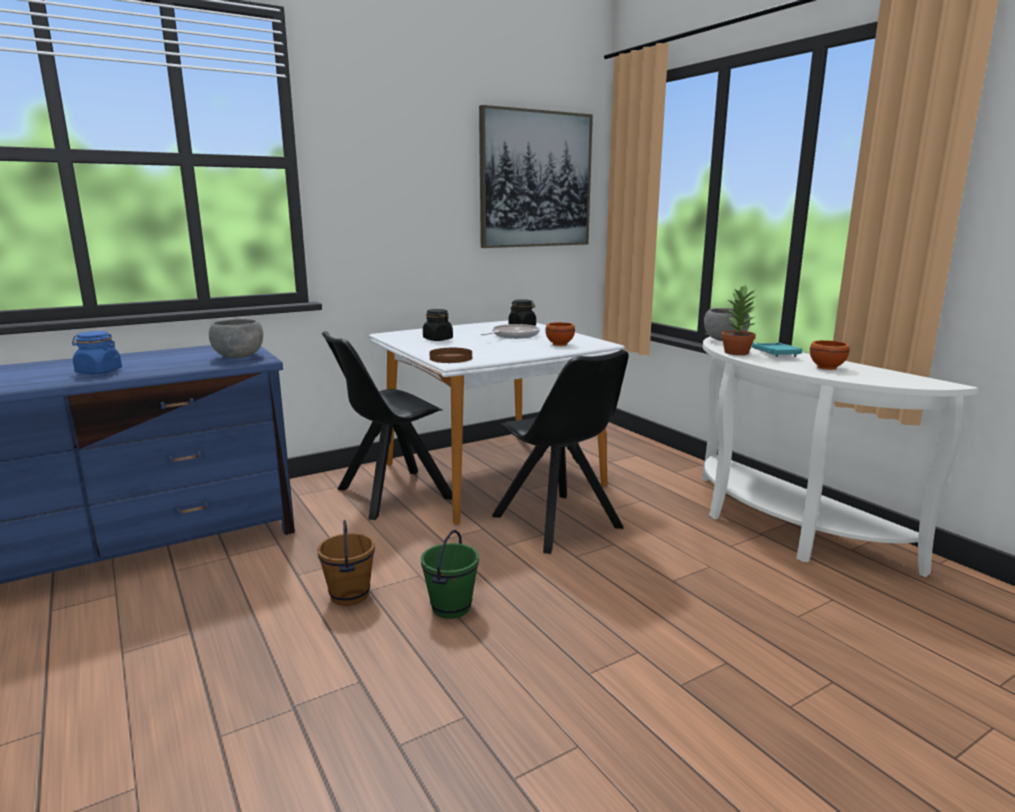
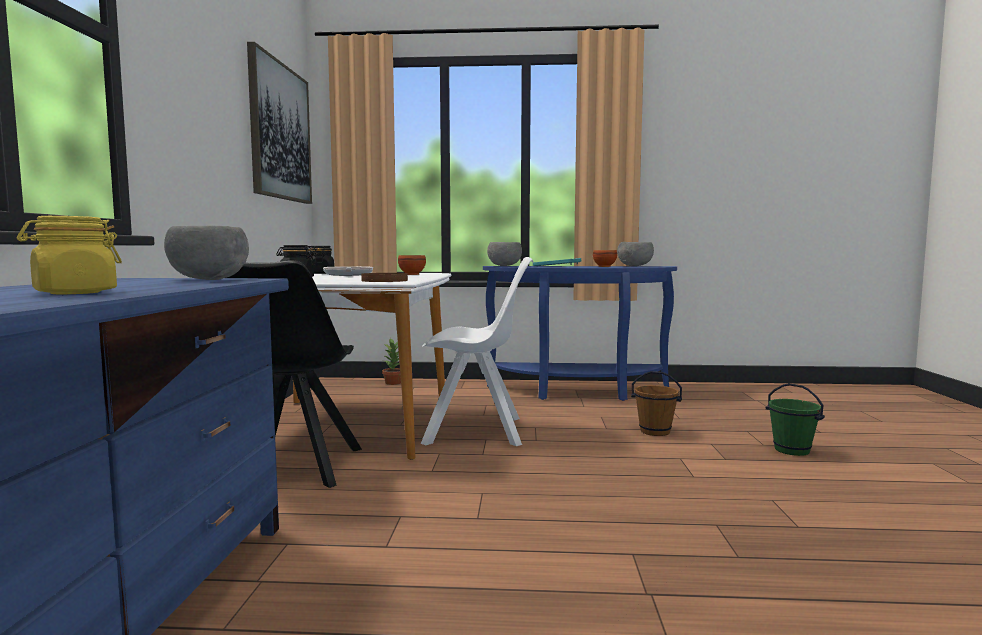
camera: 55 degrees left, 10 degrees down
(98, 372) = (74, 293): blue jar -> yellow jar
(350, 595) = (475, 528): brown bucket -> brown bucket (655, 431)
(450, 607) = (555, 494): green bucket -> green bucket (791, 450)
(558, 523) = (477, 431): black chair -> white chair
(737, 352) = (540, 267): potted plant -> potted plant (393, 383)
(779, 528) = (578, 392): white console table -> blue console table
(887, 374) = (634, 266): none -> grey bowl

